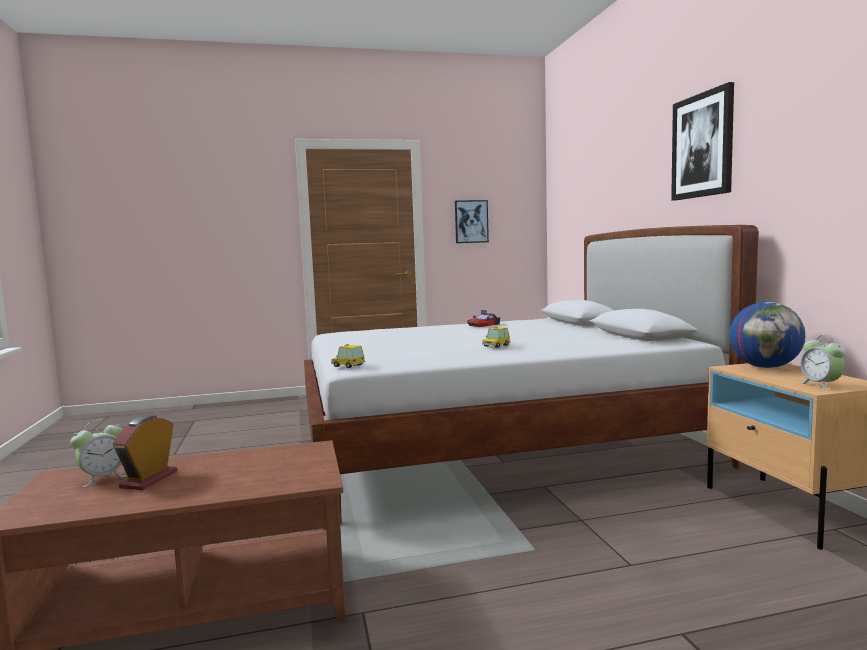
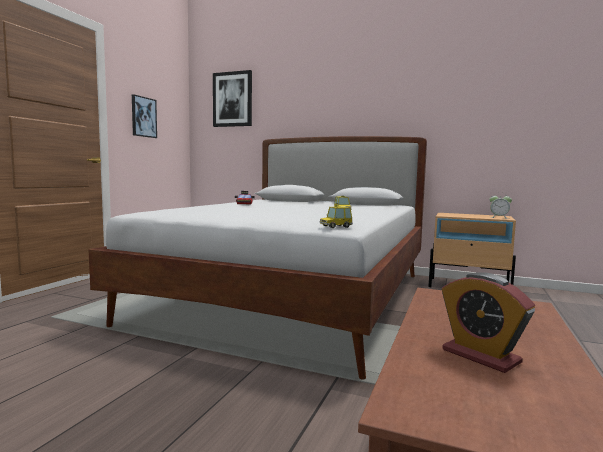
camera: 55 degrees left, 0 degrees up
(103, 478) = (452, 379): alarm clock -> none
(702, 145) = (376, 88): picture -> picture (232, 99)
(765, 367) = (451, 214): globe -> none

